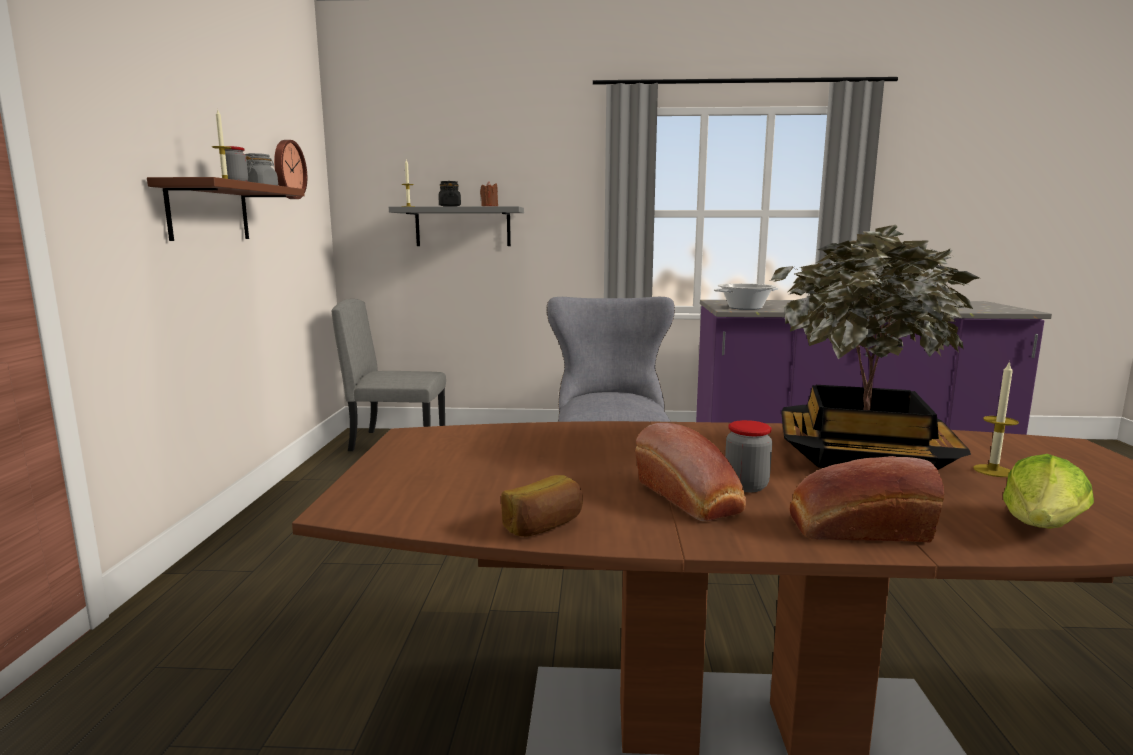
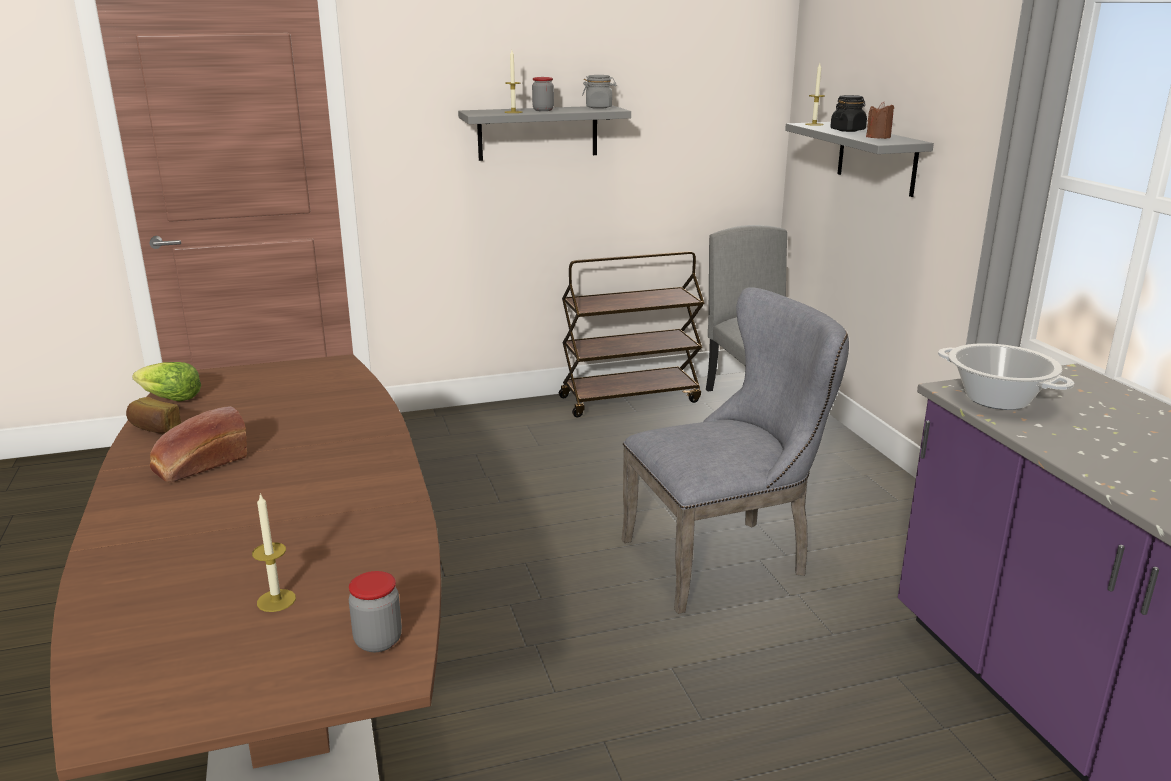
camera: 70 degrees right, 10 degrees up
(209, 212) = (538, 133): brown shelf -> grey shelf
(287, 169) = (691, 77): wall clock -> none
(318, 477) = (630, 399): none -> brown cart
(746, 486) = (226, 482): jar -> jar (378, 641)
(856, 529) = (134, 524): bread -> none
(862, 456) = (315, 532): potted plant -> none
(1042, 527) = (126, 604): lettuce -> lettuce (169, 399)

